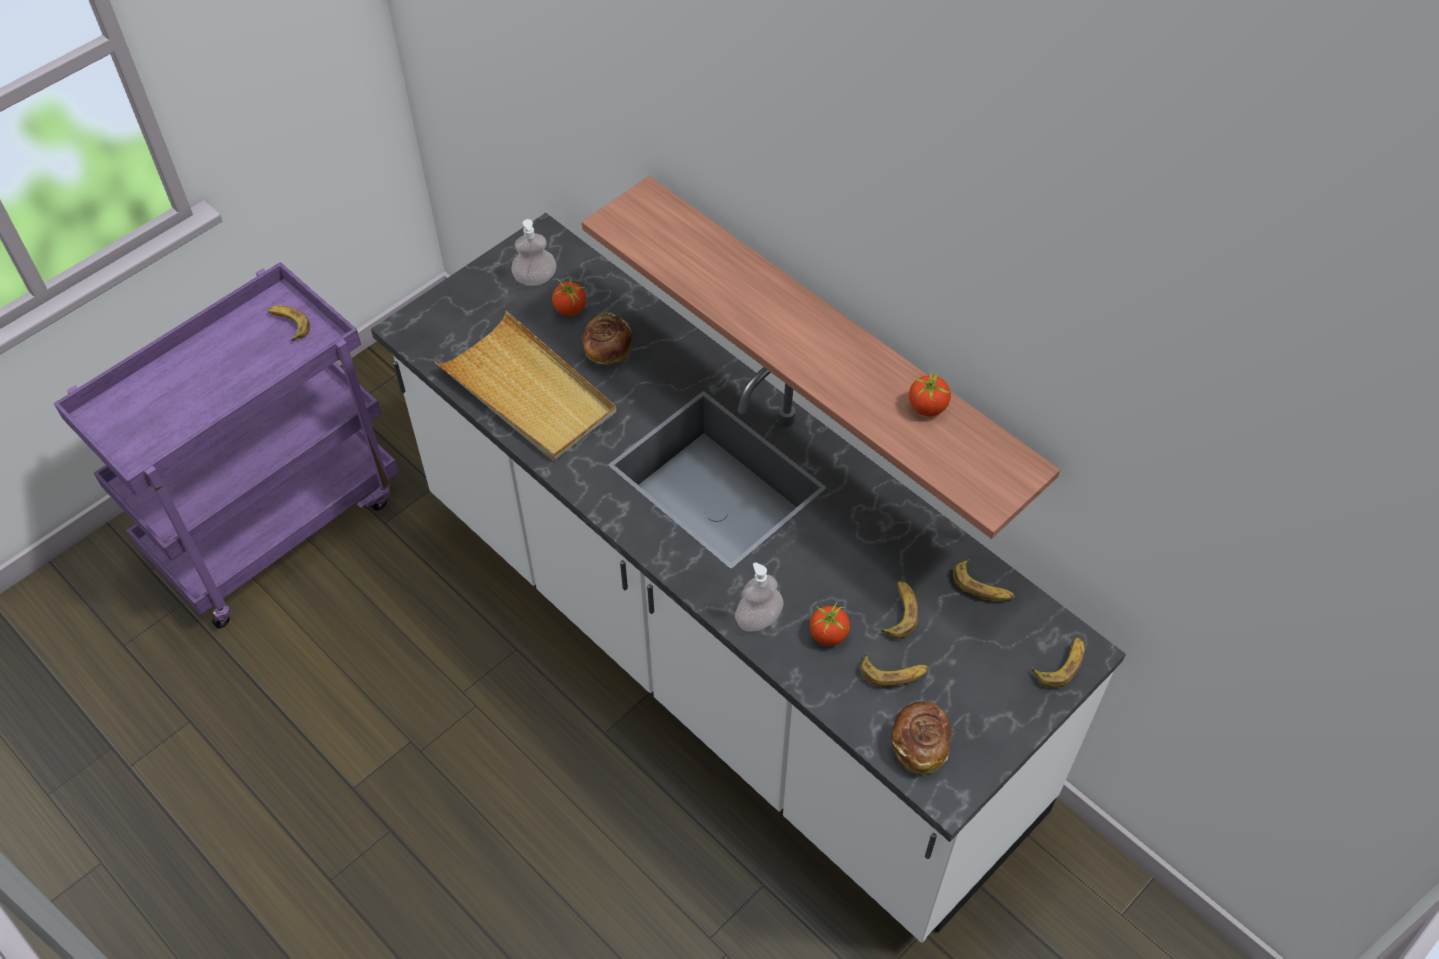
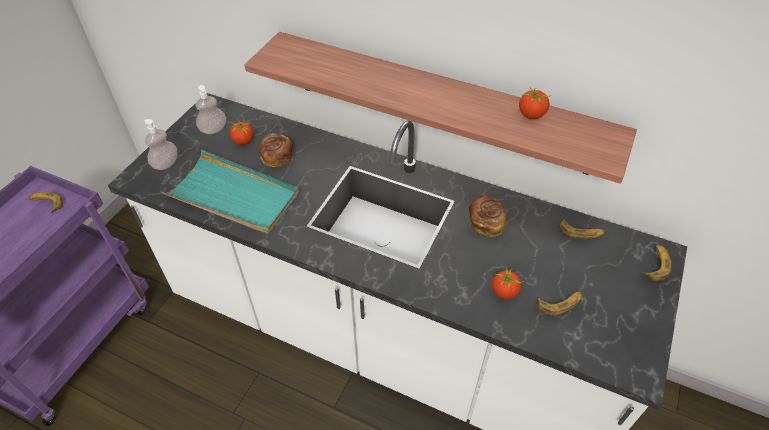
camera: 20 degrees left, 5 degrees down
(528, 392) = (234, 196): beige tray -> turquoise tray
(758, 619) = (454, 296): soap dispenser -> soap dispenser (166, 163)
(899, 612) = (541, 263): banana -> none
(919, 744) = (603, 346): bread -> bread (486, 223)

